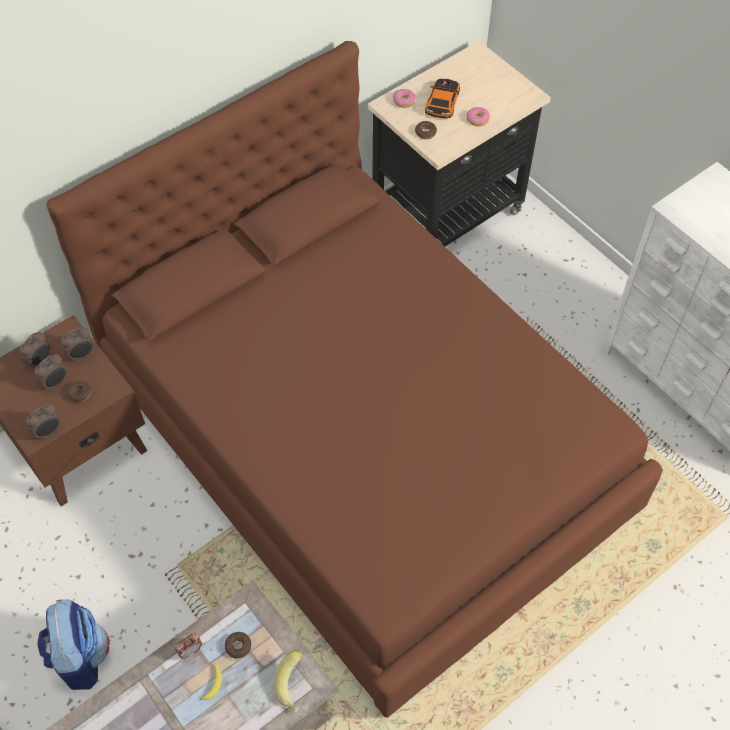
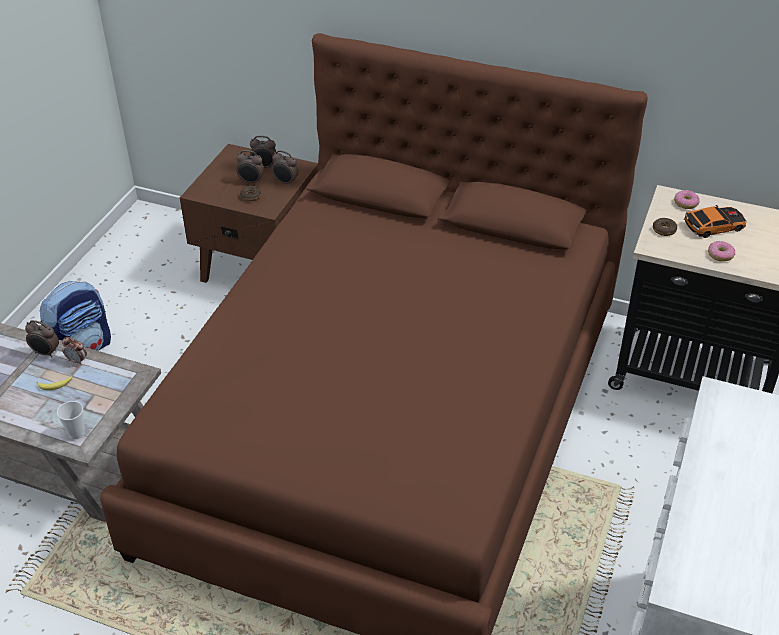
camera: 60 degrees right, 15 degrees down
(48, 432) = (207, 197): alarm clock -> alarm clock (46, 353)
(238, 646) = (95, 385): donut -> none
(294, 685) = (76, 433): banana -> cup

